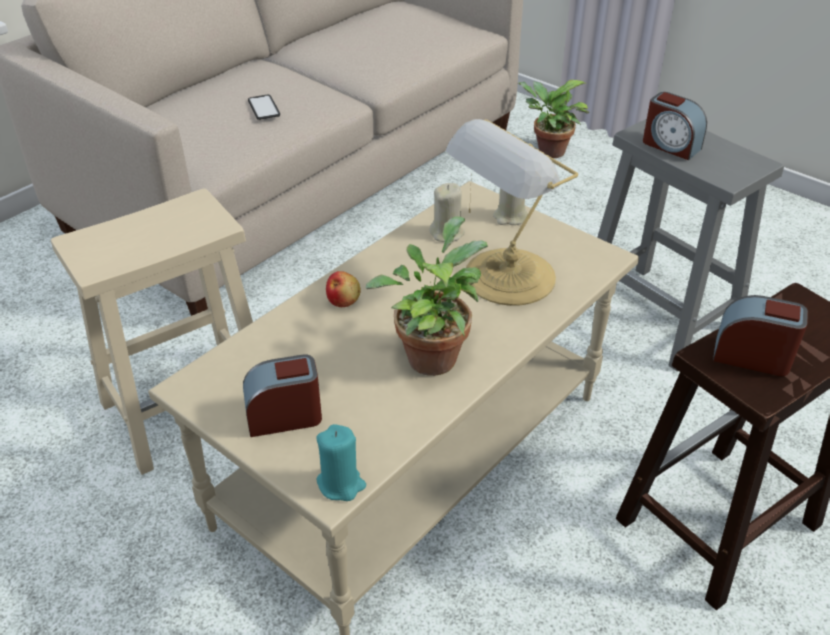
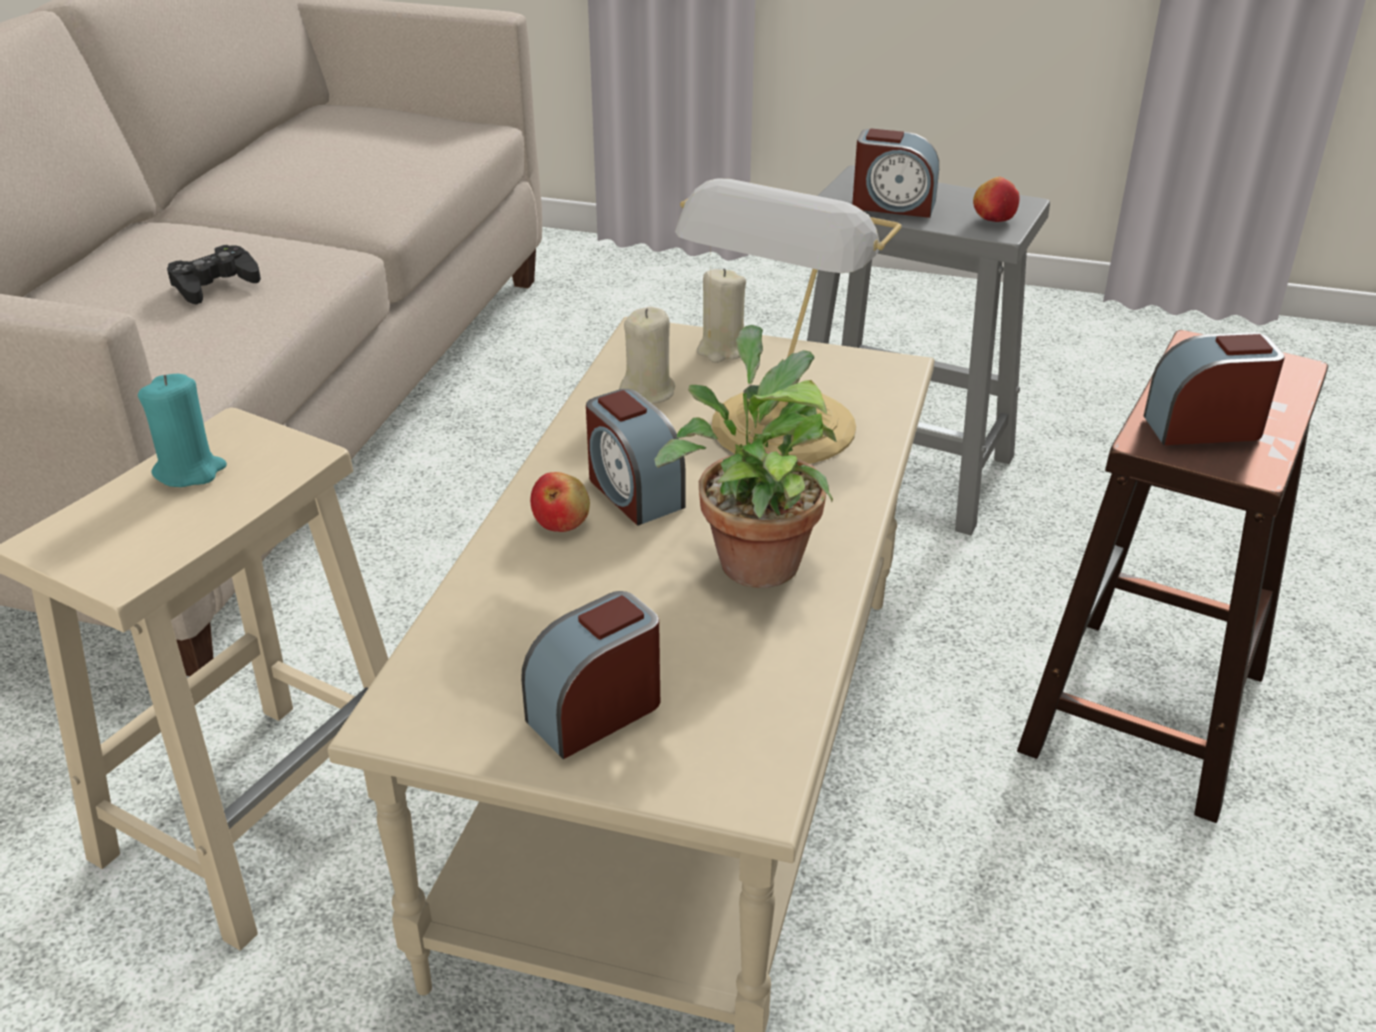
camera: 25 degrees left, 5 degrees down
(264, 108) = (214, 284): phone -> black game controller
(341, 484) = (760, 777): turquoise candle -> turquoise candle (189, 471)
(394, 293) = (633, 492): none -> alarm clock
(547, 152) = (612, 294): potted plant -> none
(731, 170) = (993, 219): none -> apple

